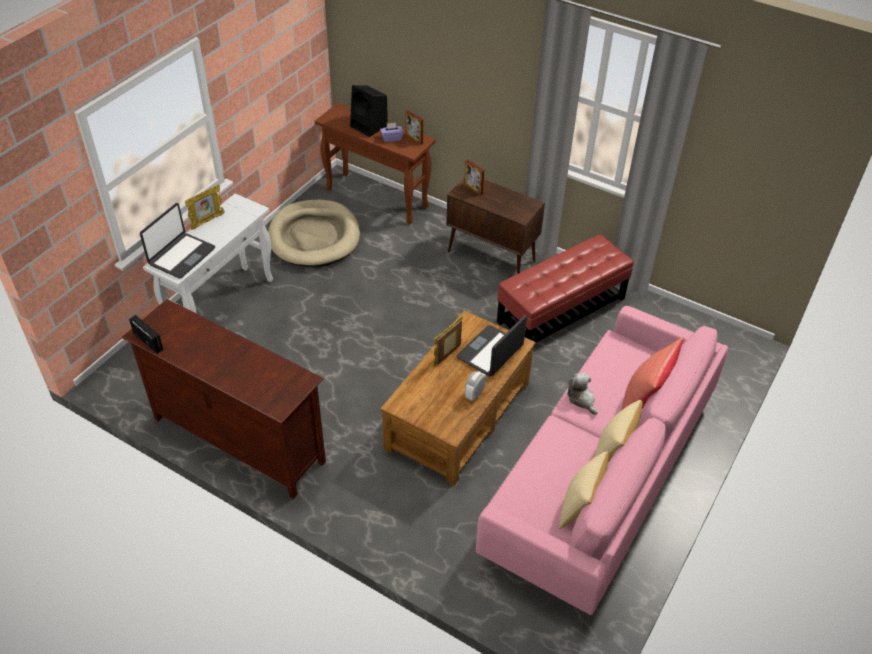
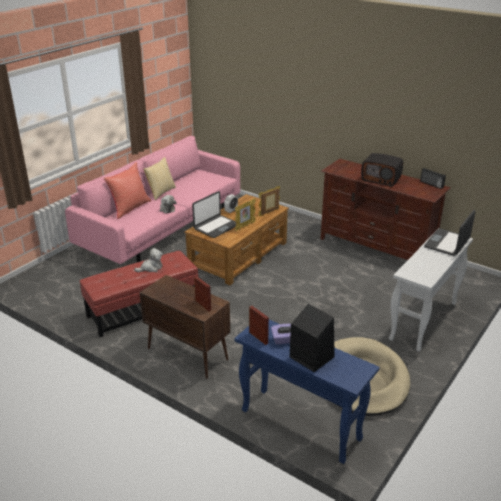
camera: 175 degrees left, 15 degrees down
(207, 221) = (442, 266): picture frame -> picture frame (269, 212)
(226, 353) = (381, 179): none -> radio
(377, 198) = (299, 424): brown console table -> blue console table
(556, 278) = (151, 268): none -> plush toy
(580, 507) = (187, 178): pillow -> none

